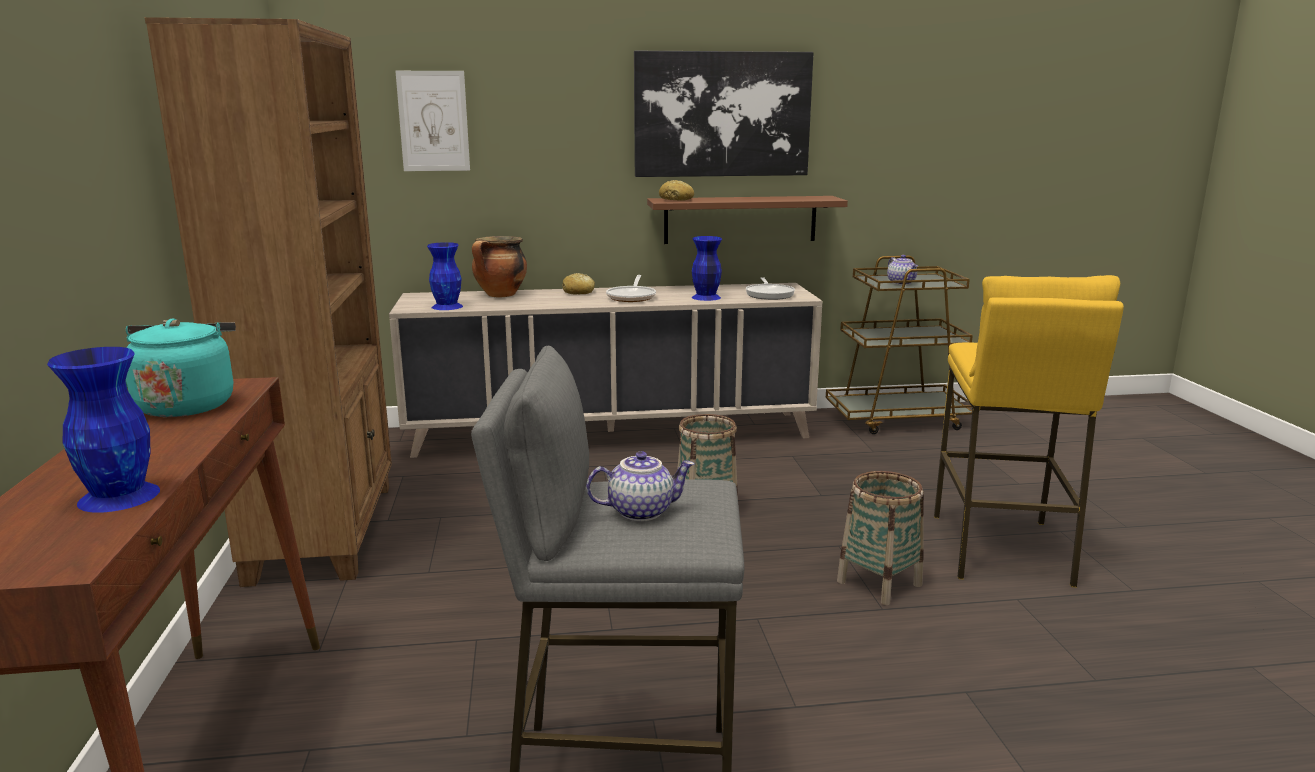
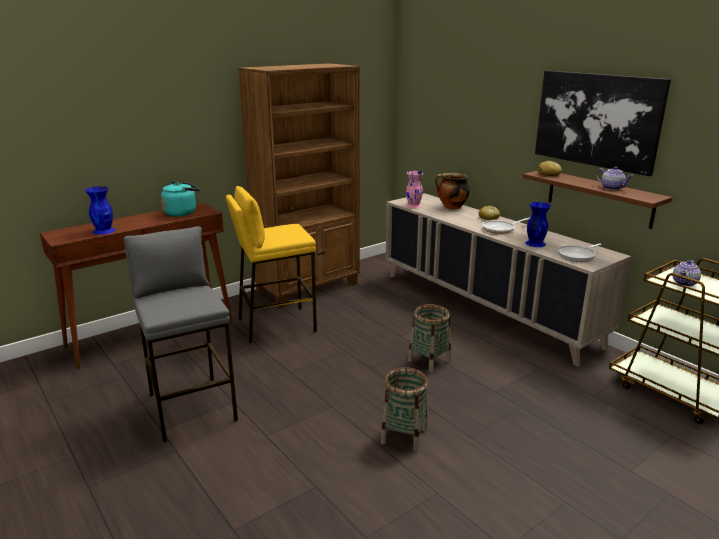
camera: 60 degrees right, 5 degrees up
(433, 121) = (447, 103): picture -> none
(447, 306) = (414, 205): blue vase -> pink vase
(641, 511) = (175, 299): teapot -> teapot (612, 188)
(1000, 549) = (501, 476): yellow stool -> yellow stool (276, 325)

